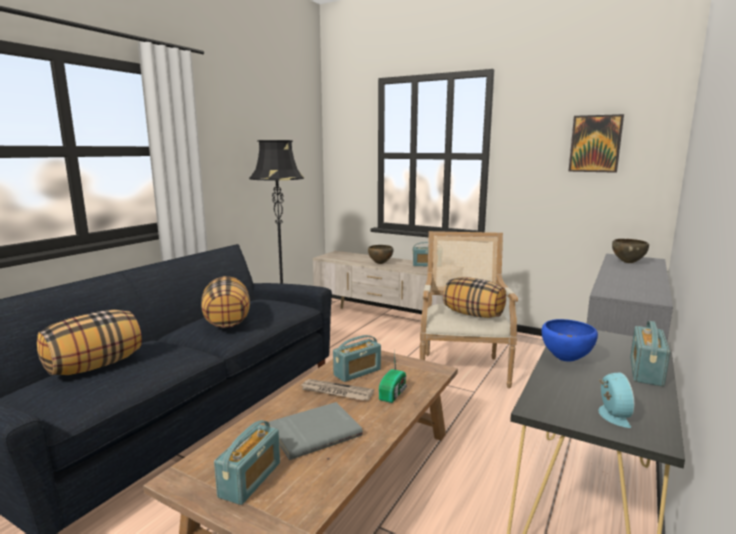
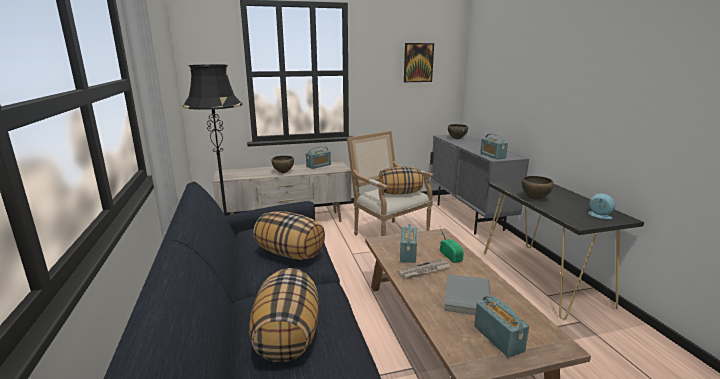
camera: 45 degrees left, 5 degrees up
(565, 360) = (535, 199): blue bowl -> brown bowl
(645, 371) = (564, 193): radio -> radio (492, 156)

